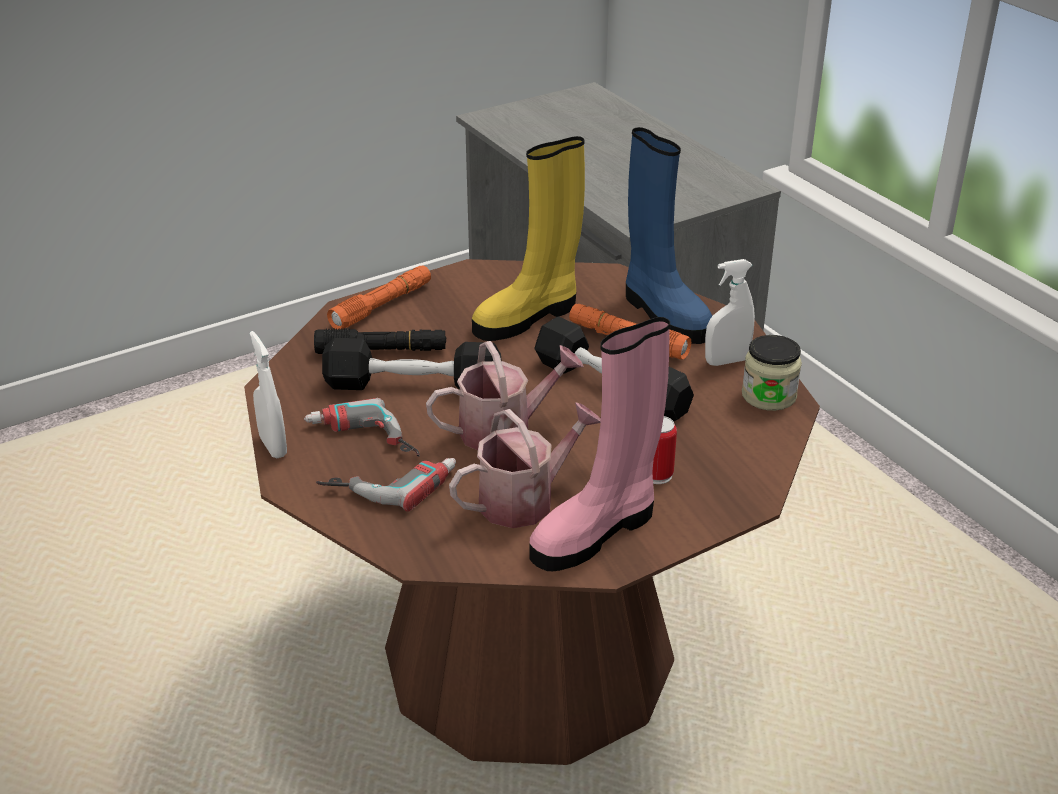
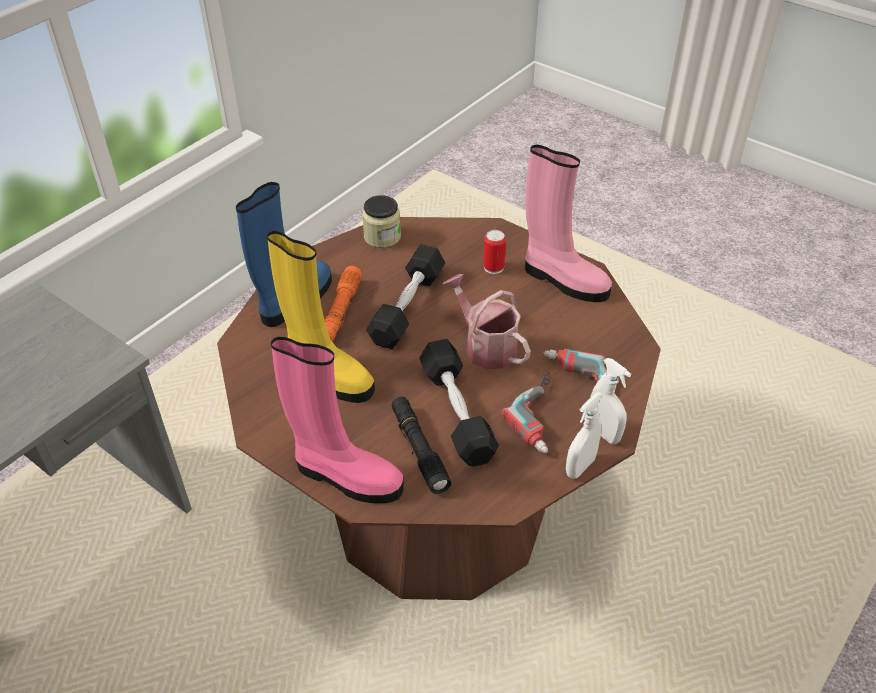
camera: 110 degrees left, 10 degrees up
(382, 306) = (345, 476): orange flashlight -> pink boot
(525, 499) = (553, 316): watering can -> none
(726, 361) = (348, 260): white spray bottle -> white spray bottle (603, 433)

